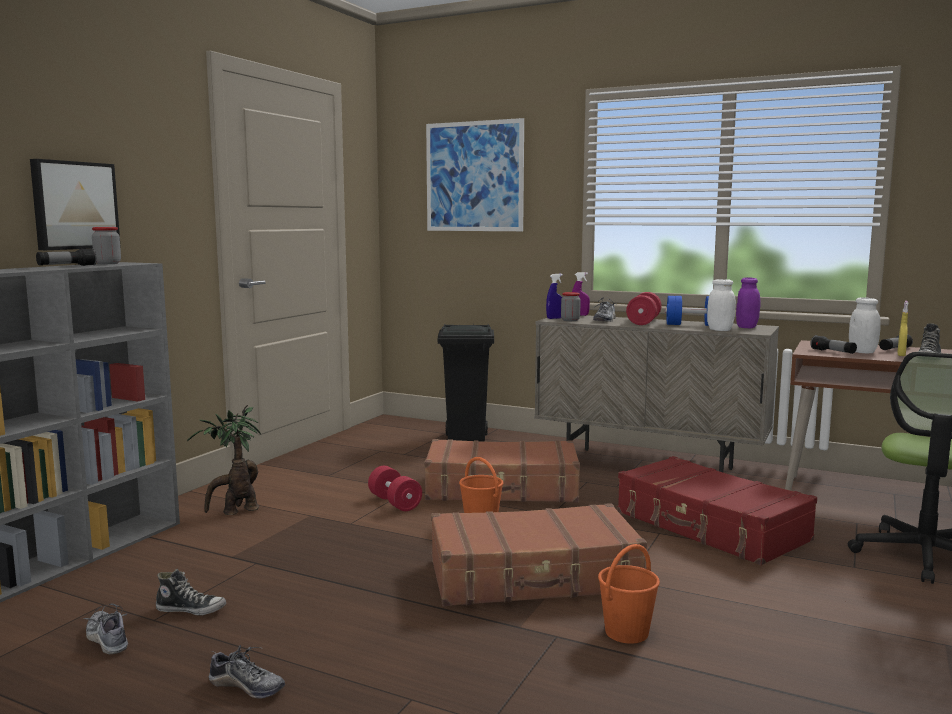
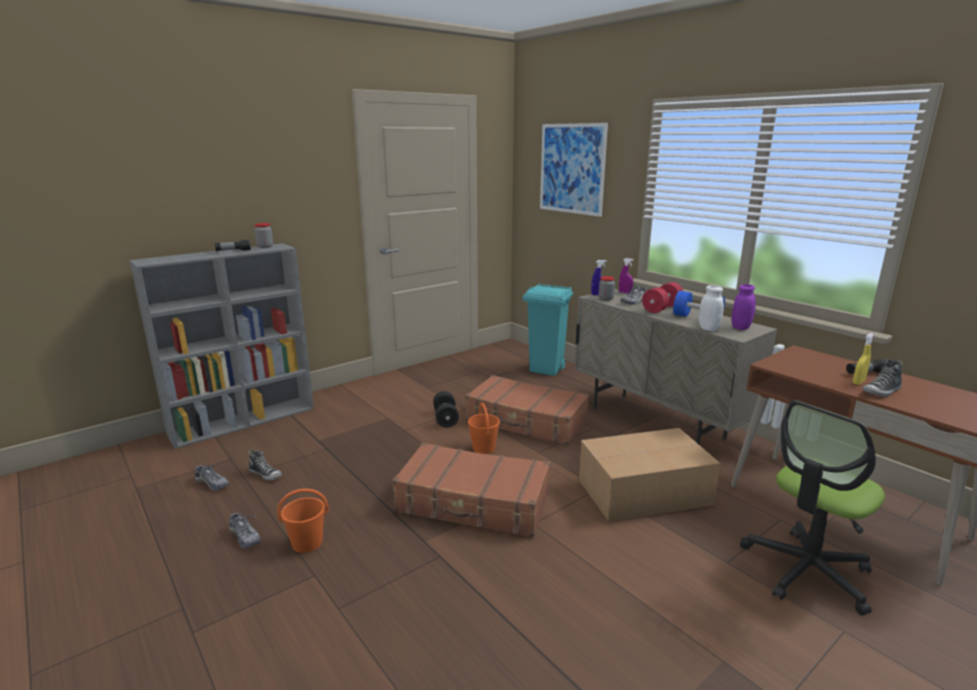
camera: 25 degrees right, 10 degrees up
(74, 205) = (248, 208): picture -> none
(107, 639) = (212, 483): shoe -> shoe turned 135 degrees clockwise
(235, 511) = (350, 405): potted plant -> none
(395, 503) = (445, 418): red dumbbell -> black dumbbell
(467, 438) = (546, 370): black trash can -> turquoise trash can
(627, 632) = (488, 567): orange bucket -> orange bucket (308, 543)
(710, 527) = (646, 492): red suitcase -> cardboard box
(833, 352) = (794, 367): flashlight -> none
(862, 352) = (825, 372): white jar -> none

